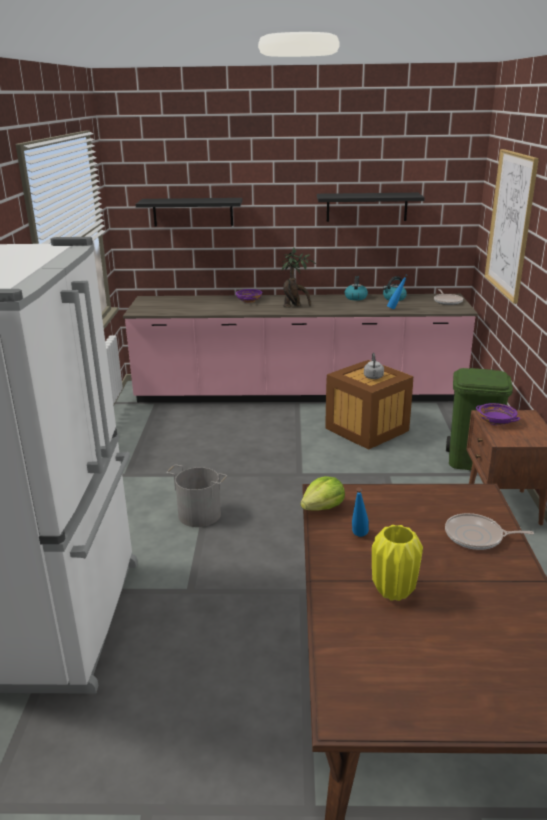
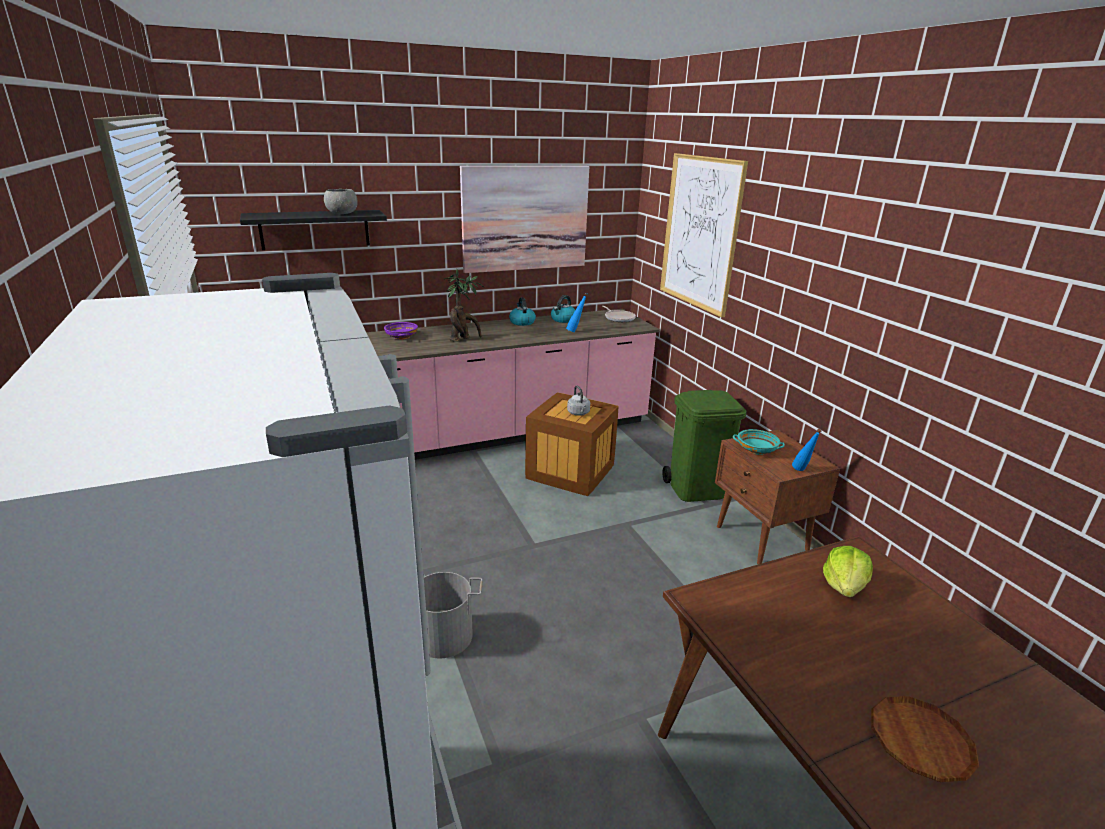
camera: 25 degrees left, 0 degrees up
(210, 200) = (342, 213): none -> grey bowl
(323, 507) = (721, 624): lettuce -> lettuce (844, 586)
(358, 537) = (803, 662): blue bottle -> blue bottle (802, 472)
(366, 207) = (525, 218): black shelf -> picture
(394, 591) = (920, 742): yellow vase -> brown plate
(477, 536) = (915, 619): frying pan -> none
(496, 421) = (757, 450): purple bowl -> turquoise bowl

